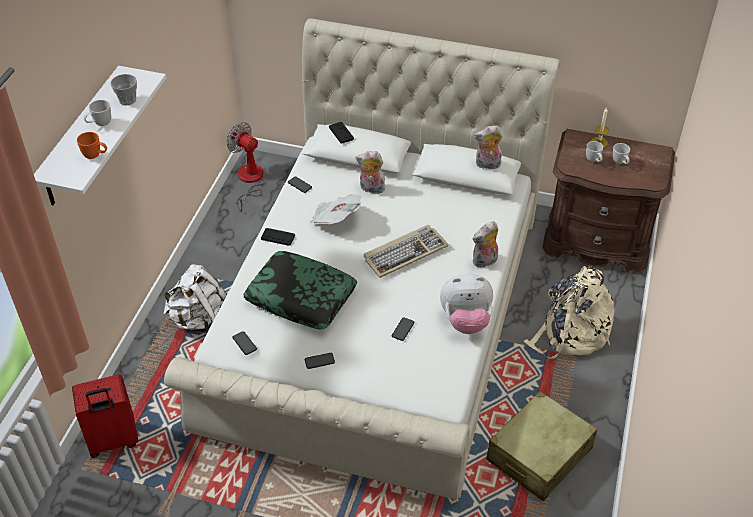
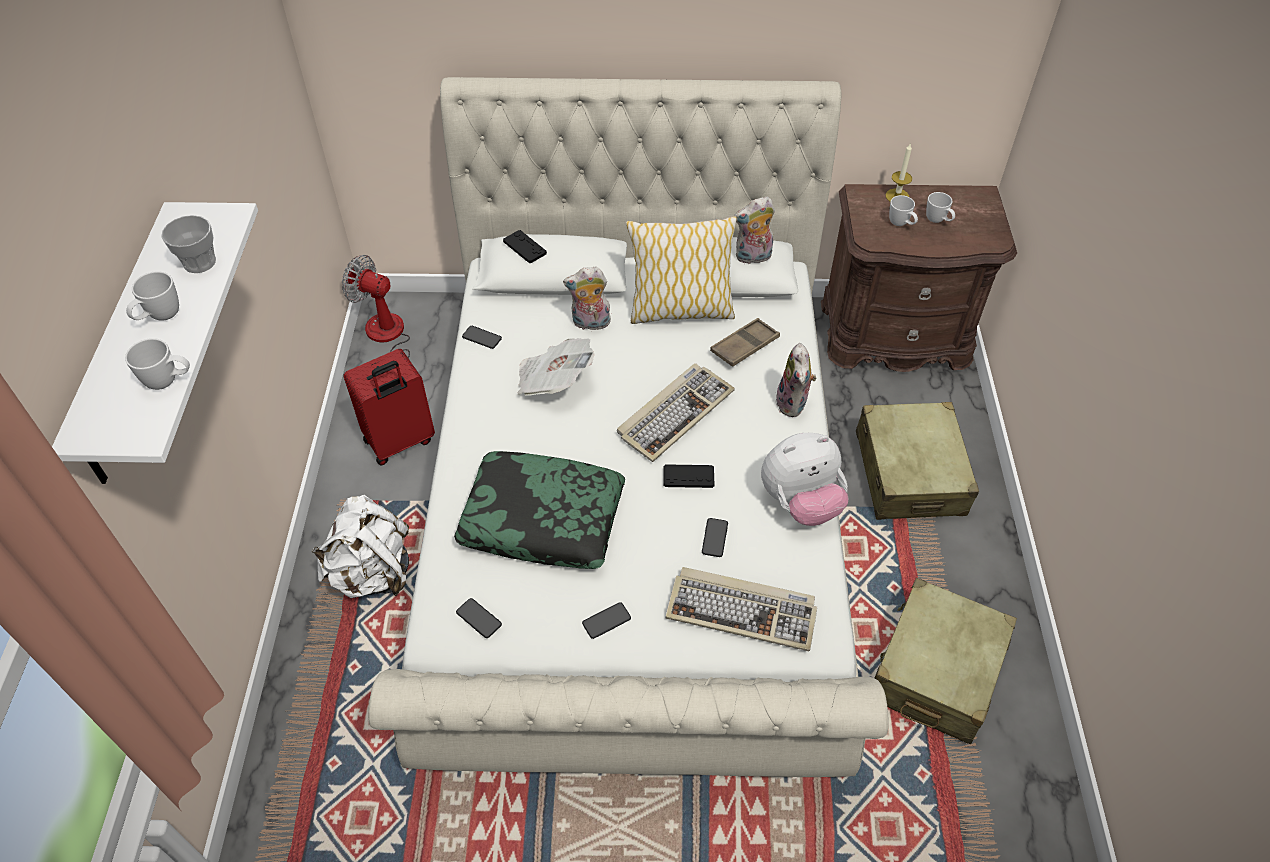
camera: 15 degrees left, 5 degrees up
(95, 156) = (169, 381): orange mug -> white mug
(113, 441) = (292, 812): red suitcase -> red suitcase (400, 442)
(278, 237) = (475, 428): black game controller -> black game controller (688, 477)
(404, 373) = (743, 611): none -> keyboard
(432, 191) = (680, 310): none -> pillow
(466, 221) = (744, 346): none -> brown tray
(485, 262) = (793, 404): plush toy -> plush toy turned 45 degrees counterclockwise
(570, 332) = (909, 473): beige backpack -> beige suitcase

